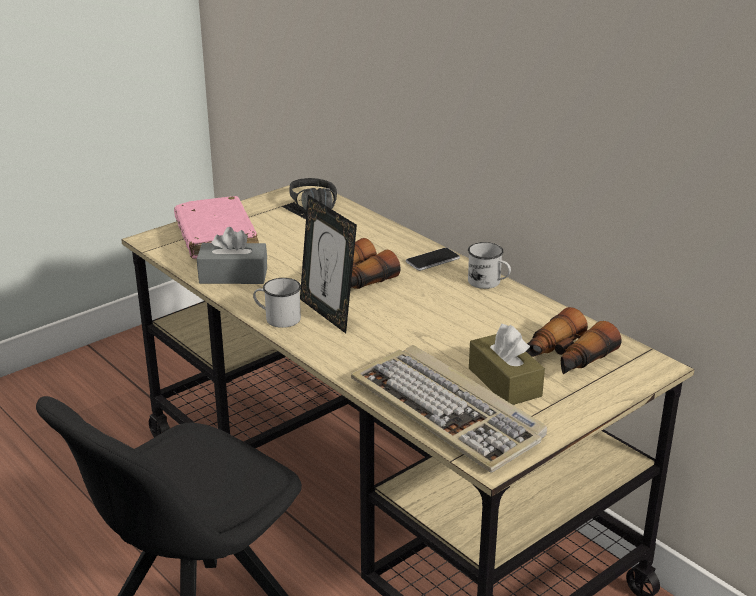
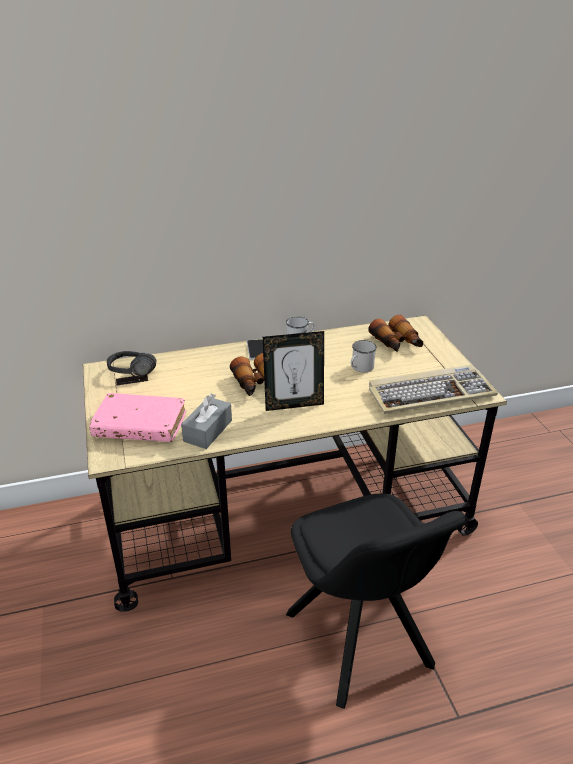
camera: 65 degrees left, 5 degrees up
(277, 318) = (285, 425): white mug -> white mug (360, 368)
(504, 382) = (410, 367): brown tissue box -> none

